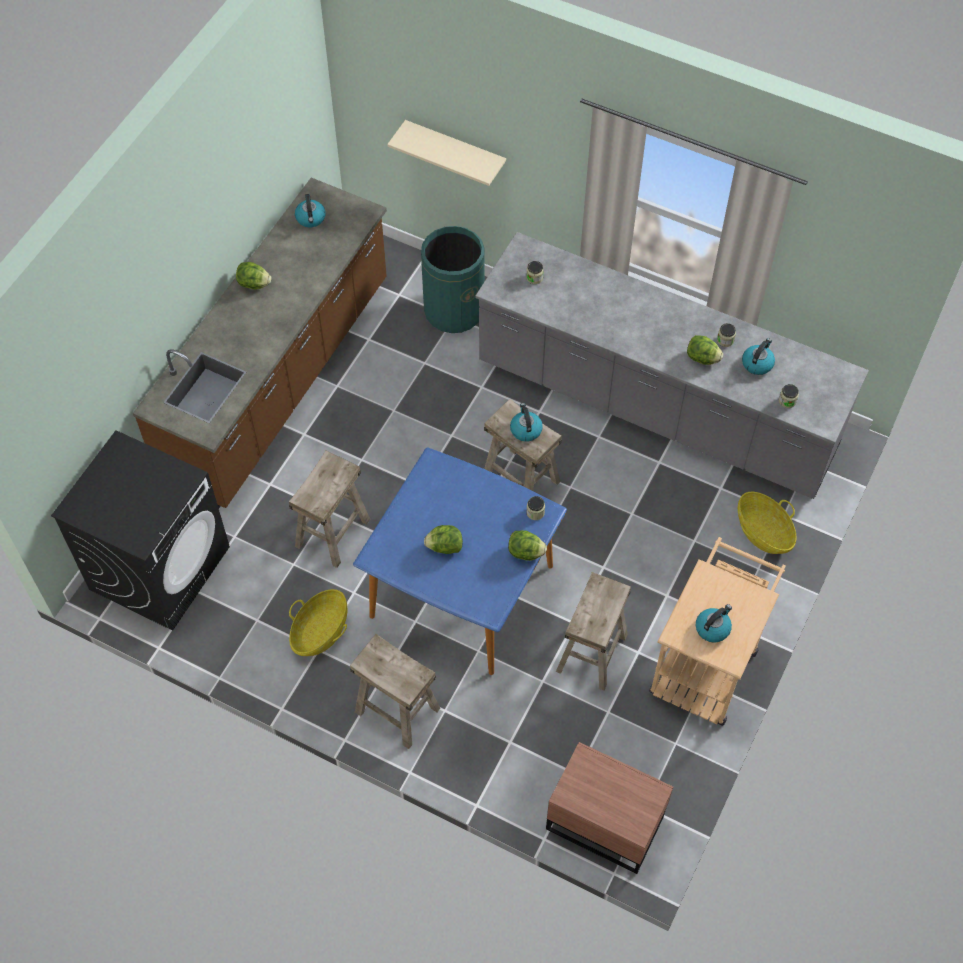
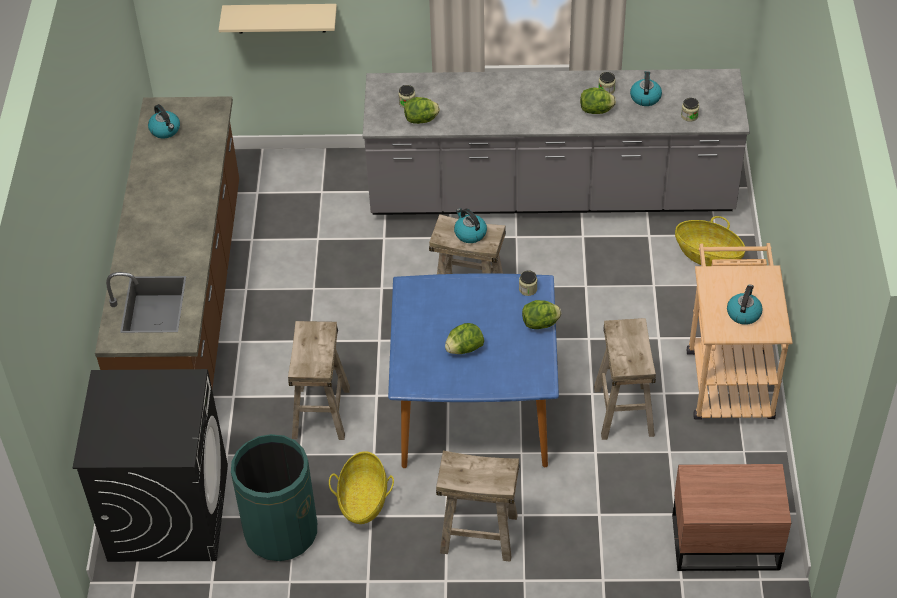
camera: 25 degrees left, 10 degrees down
(254, 284) = (145, 202): lettuce -> lettuce (421, 120)
(454, 310) = (318, 186): green trash can -> green trash can (281, 531)

